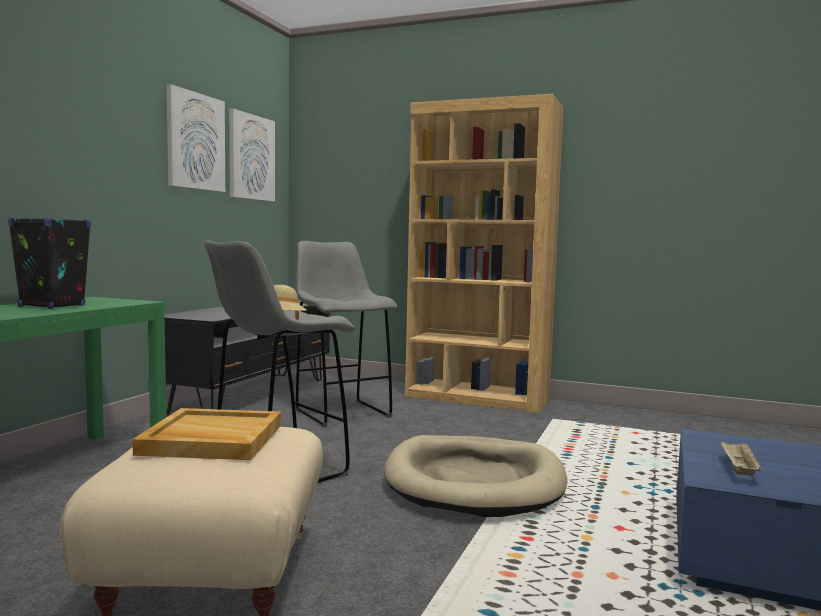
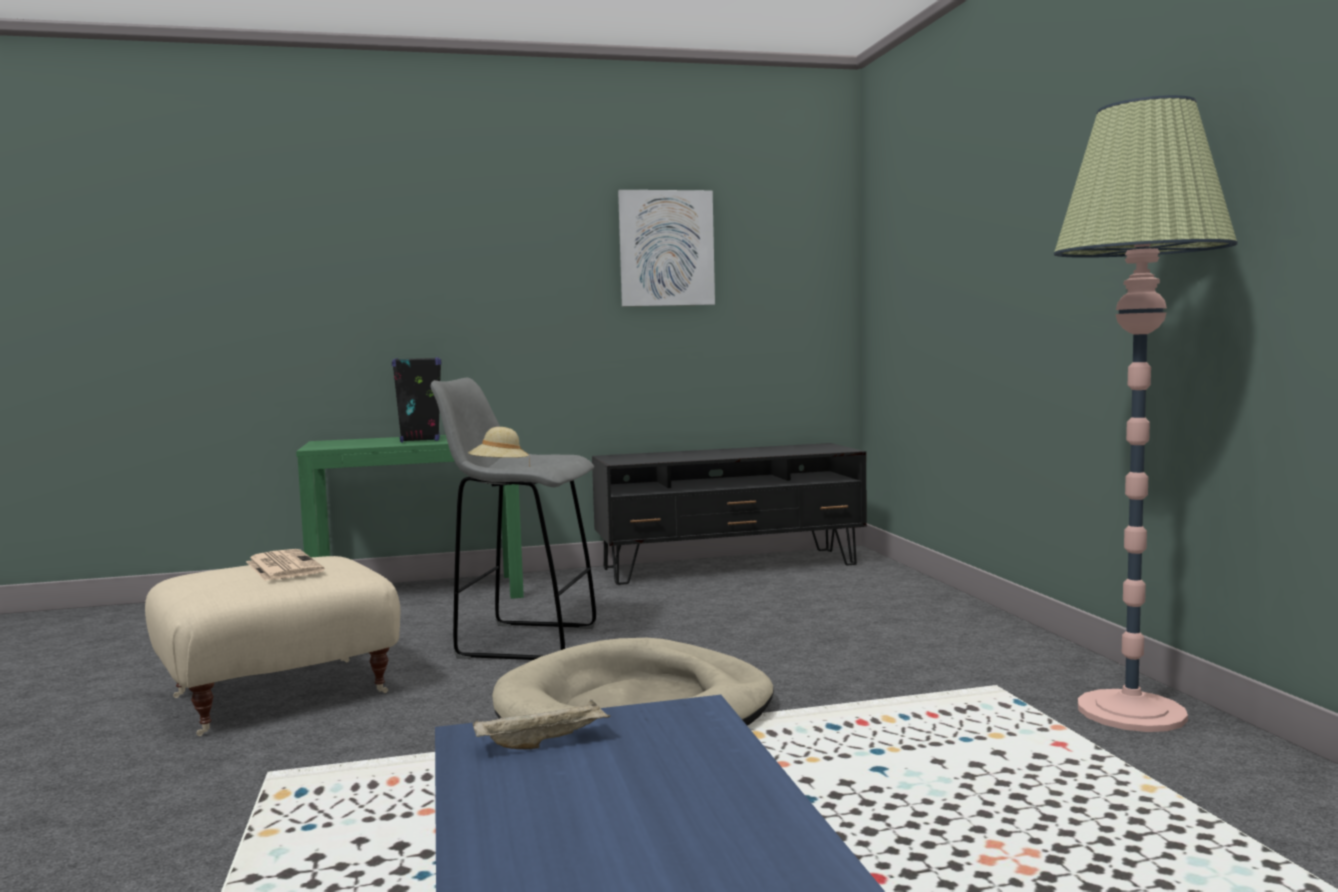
camera: 55 degrees right, 0 degrees up
(211, 439) = (282, 567): beige tray -> newspaper
(251, 157) = (772, 253): picture -> none
(341, 413) = (752, 605): grey stool -> none
(477, 398) = (986, 630): brown bookcase -> none
(612, 415) = (1131, 712): none -> floor lamp

